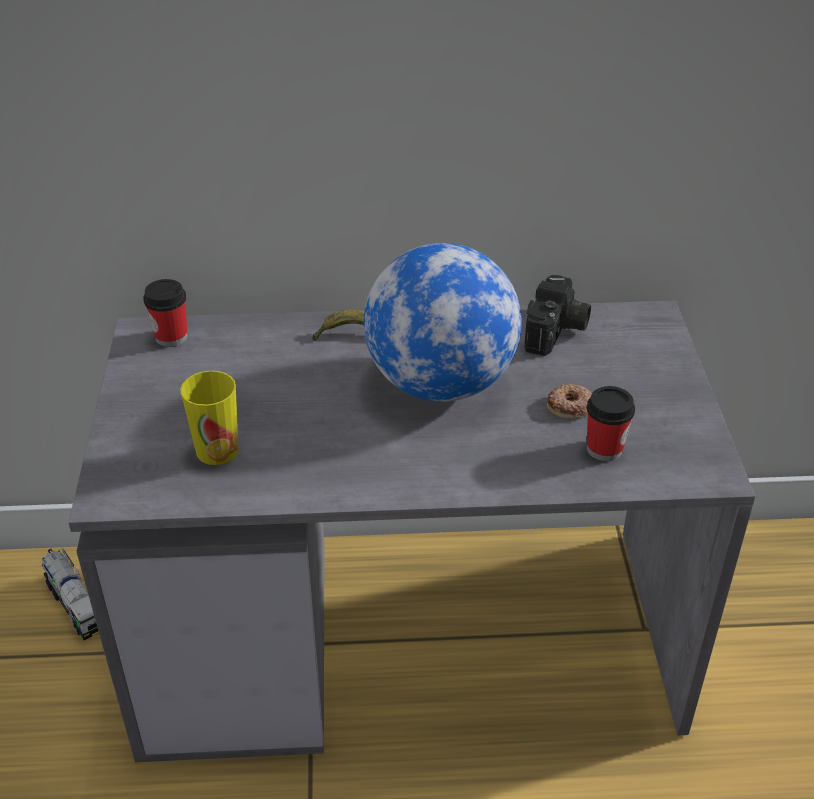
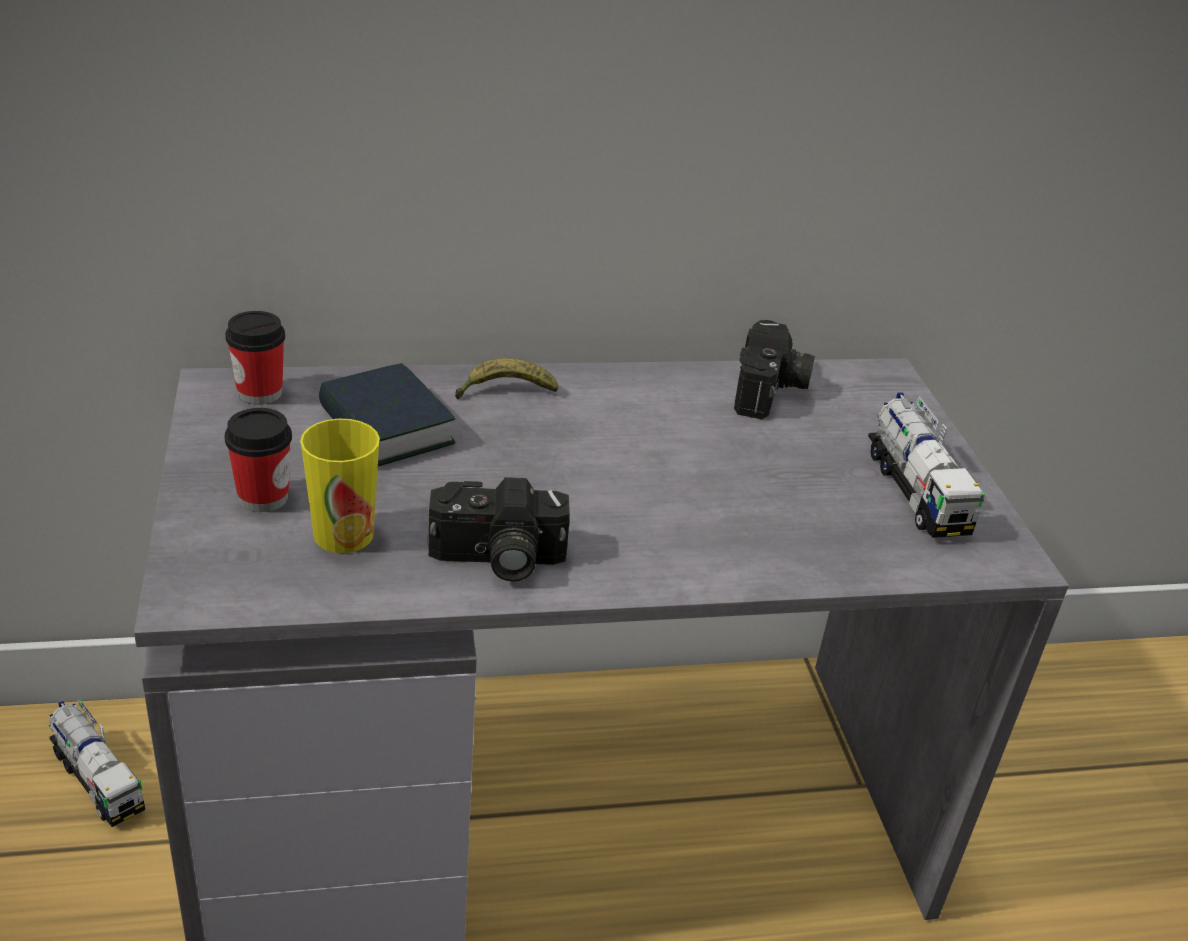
camera: 10 degrees left, 5 degrees down
(258, 365) = (386, 427): none -> book
(323, 470) = (496, 559): none -> camera
(441, 384) = (636, 452): globe -> none
(570, 406) = (809, 478): donut -> none
(604, 449) = (865, 529): cup -> cup (263, 497)
(652, 417) = (915, 492): none -> toy truck

